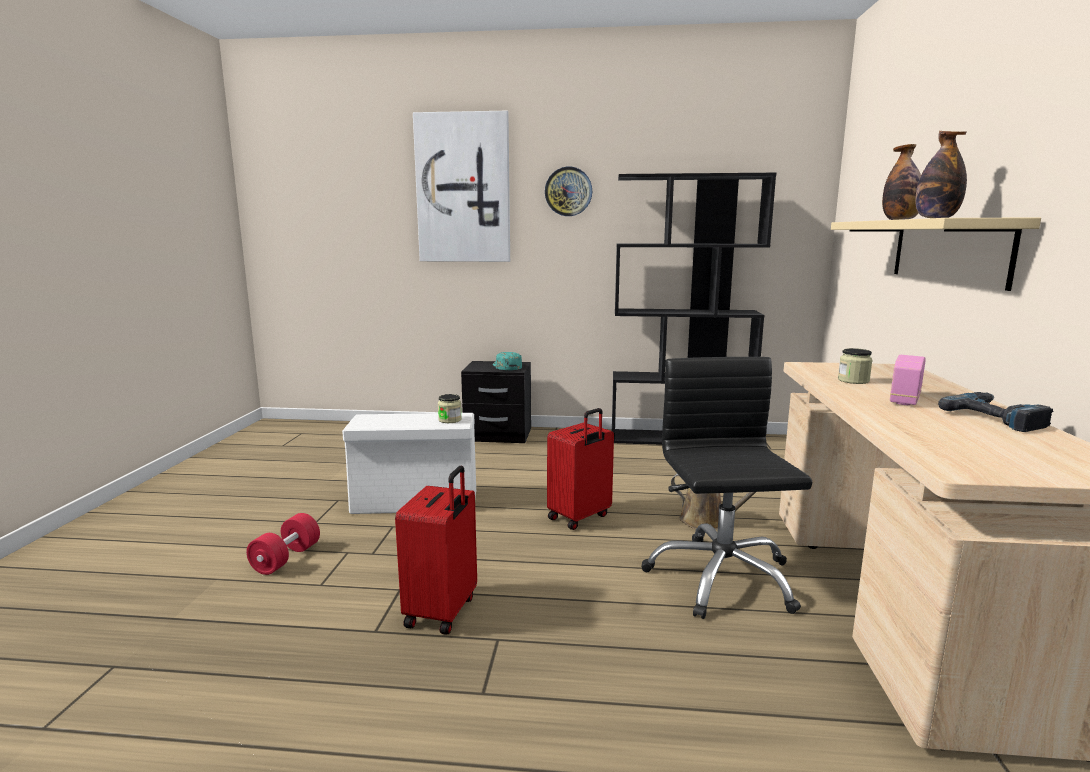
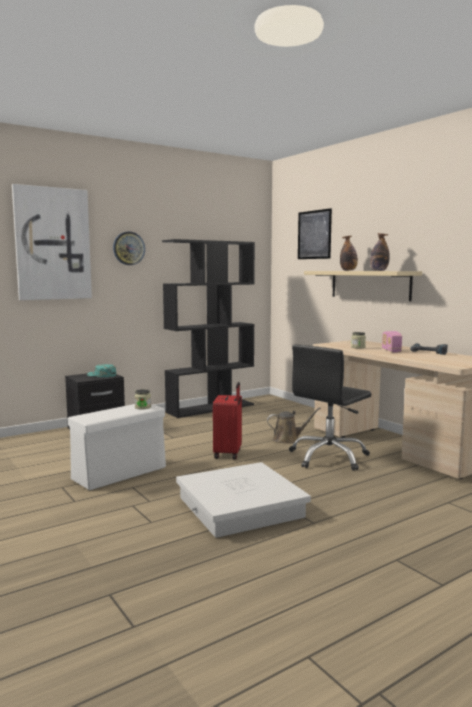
camera: 40 degrees left, 5 degrees down
(286, 559) = (99, 520): red dumbbell -> none
(443, 612) = (240, 507): red suitcase -> white storage box
(720, 578) = (329, 457): black office chair -> black office chair turned 90 degrees counterclockwise
(887, 151) = (314, 234): none -> picture

